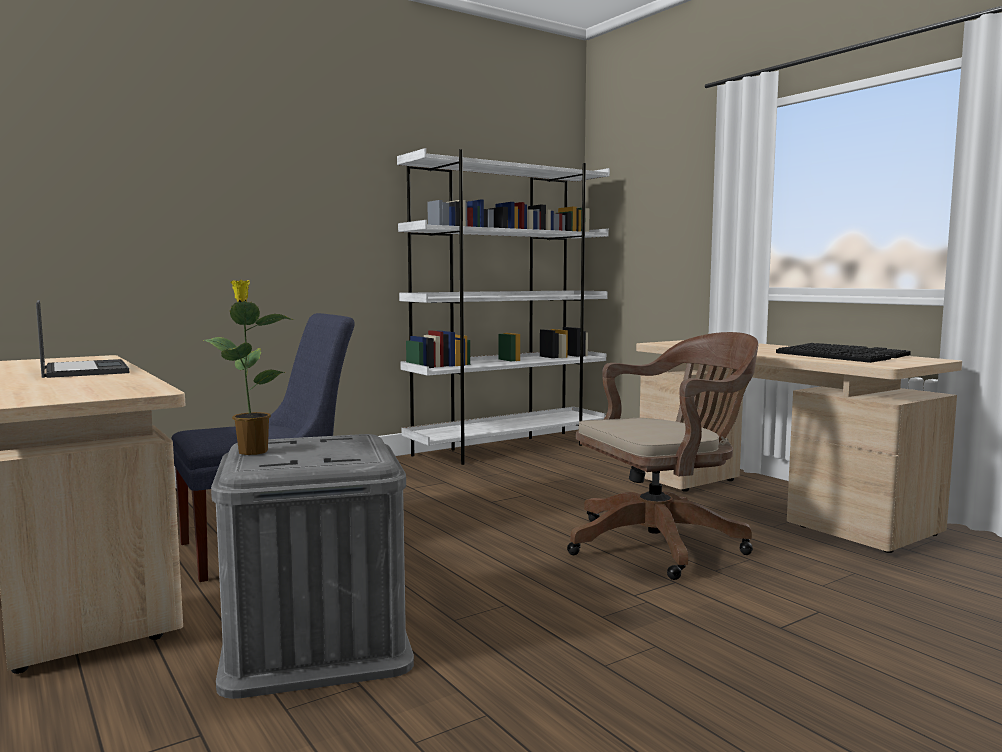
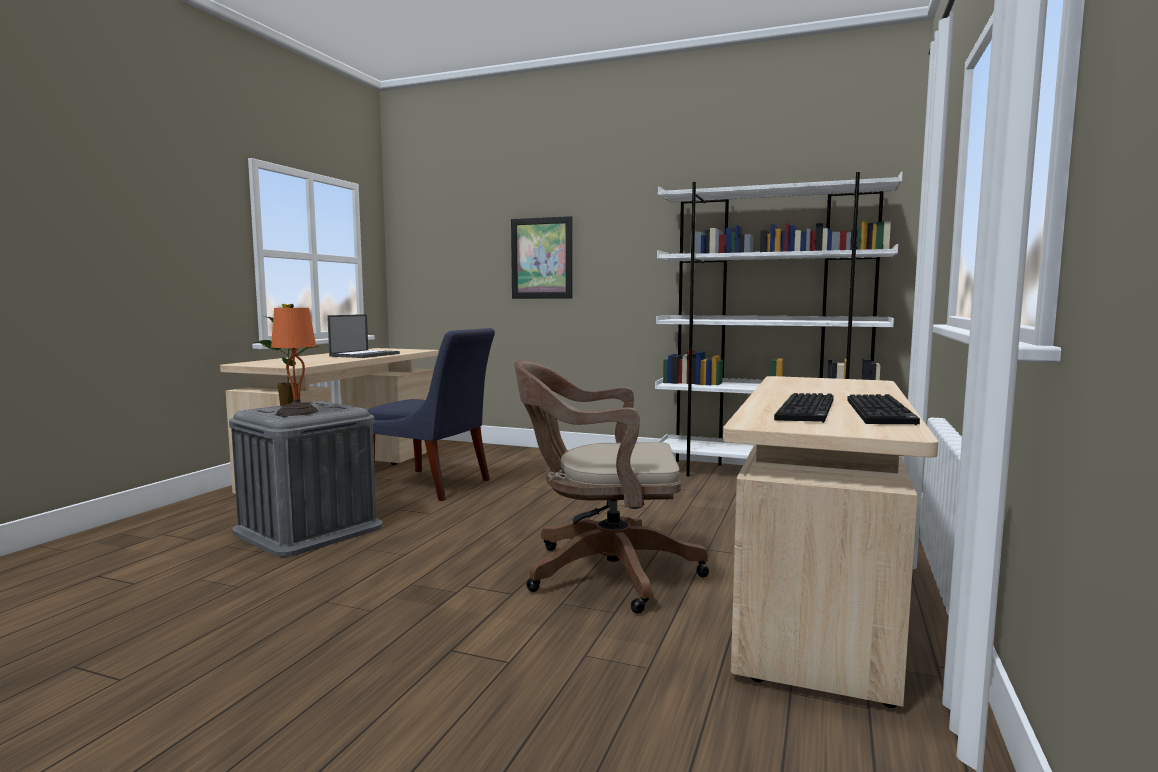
camera: 55 degrees right, 0 degrees up
(228, 218) = (542, 258): none -> picture
(342, 452) = (297, 412): none -> orange table lamp
(662, 543) = (602, 572): brown office chair -> brown office chair turned 150 degrees clockwise

